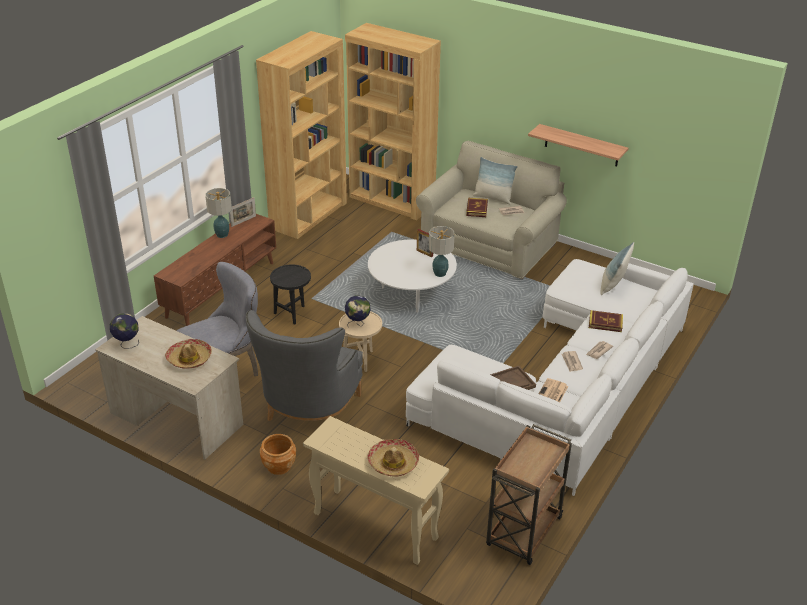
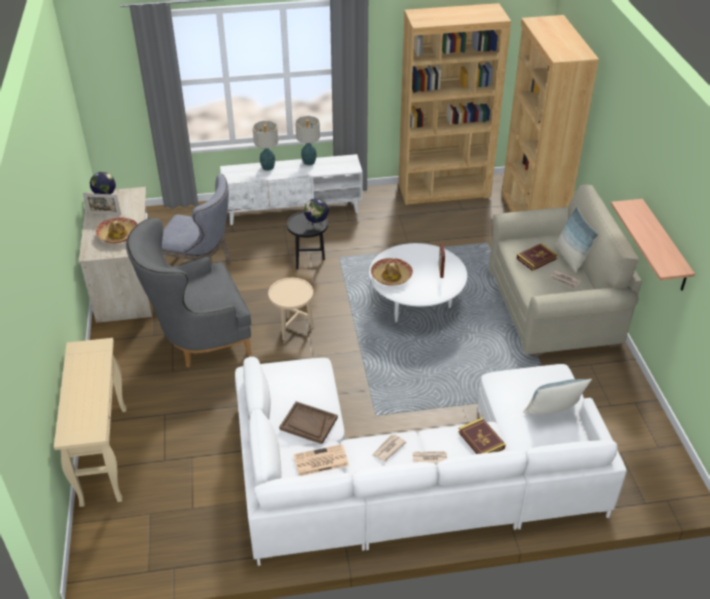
camera: 50 degrees right, 5 degrees up
(221, 289) = (293, 210): brown tv stand -> white tv stand
(243, 221) = (340, 160): picture frame -> picture frame (104, 214)
(278, 466) = (124, 362): brown planter -> none
(358, 324) = (287, 291): globe -> globe (316, 226)
(393, 463) = (84, 404): hat -> hat (391, 276)
(440, 273) = (423, 296): table lamp -> table lamp (267, 167)
(523, 533) = (176, 555): brown cart -> none

